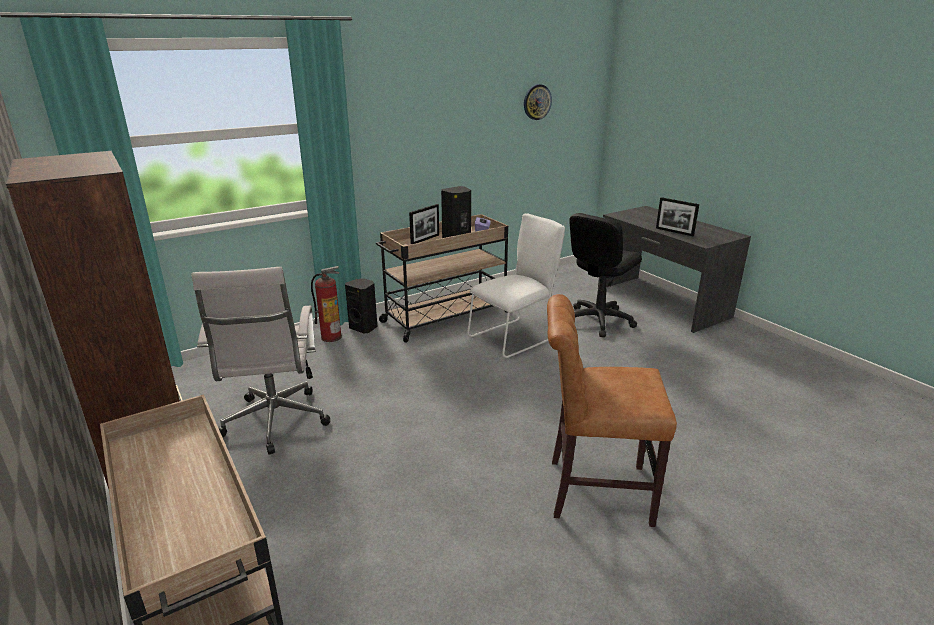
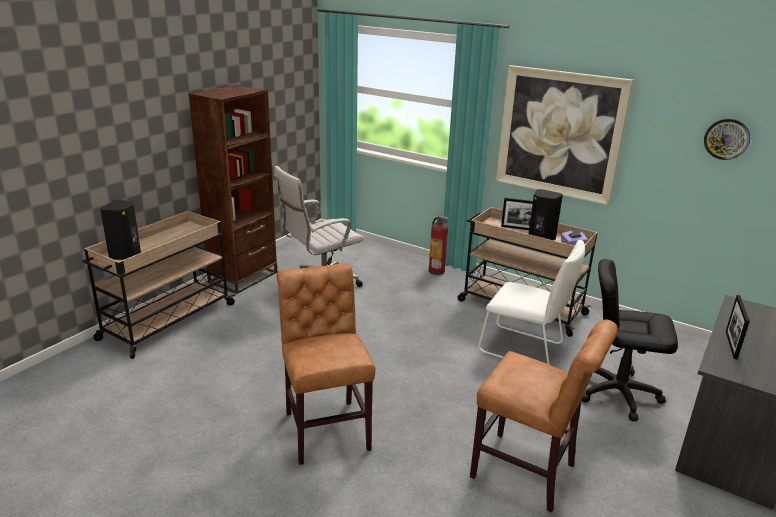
camera: 65 degrees right, 0 degrees up
(364, 327) = (463, 278): black speaker -> black speaker (126, 255)
(414, 133) = (559, 134): none -> picture
(688, 389) = (528, 473): none -> brown chair

